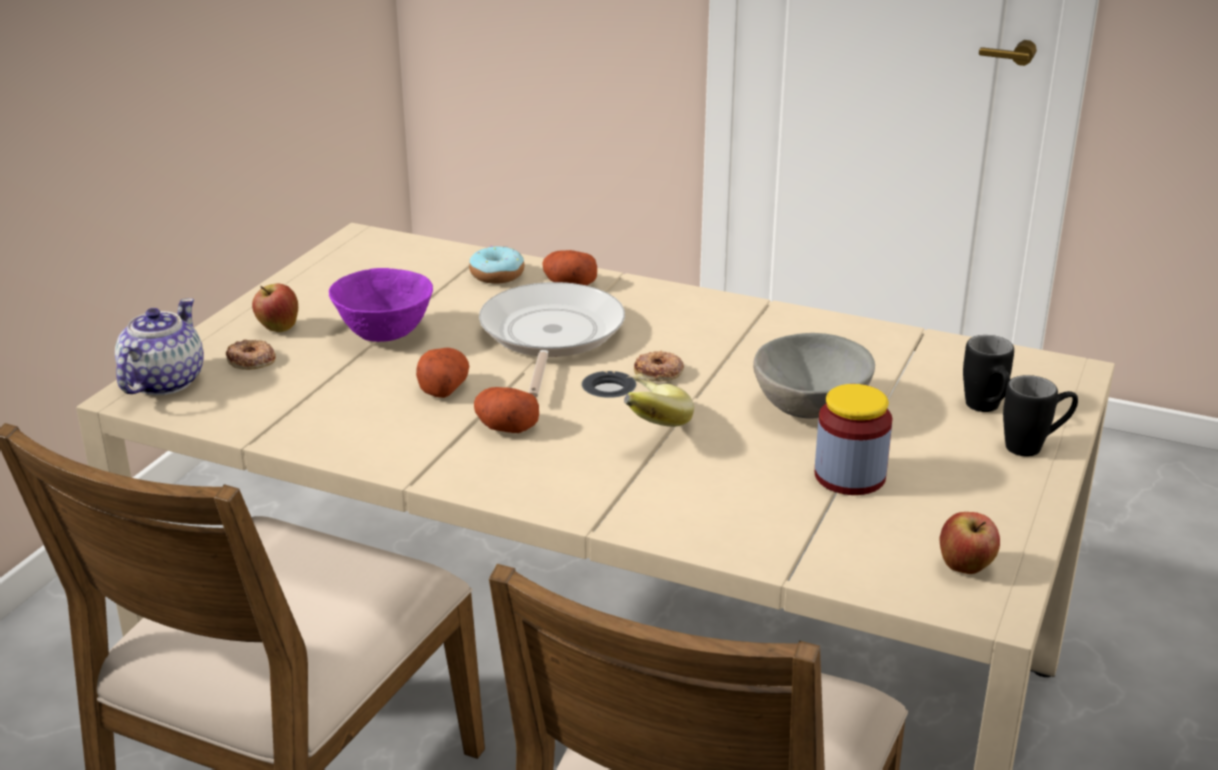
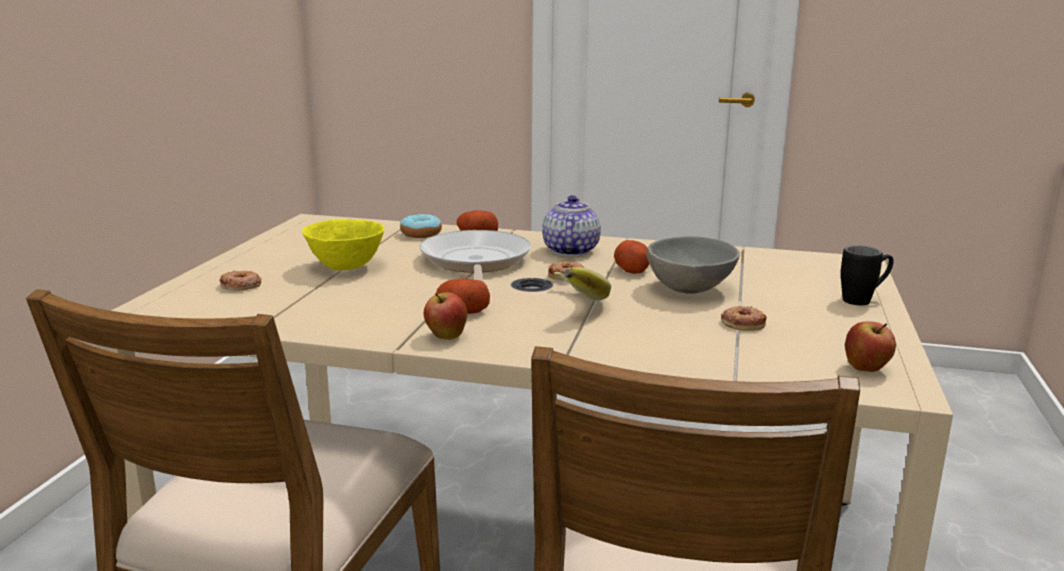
camera: 10 degrees left, 10 degrees down
(162, 382) = (167, 301): teapot -> teapot (570, 251)
(278, 328) = (258, 267): apple -> apple (446, 337)
(384, 334) = (346, 267): purple bowl -> yellow bowl
(443, 387) = (403, 292): potato -> potato (632, 269)
(849, 476) = (743, 323): jar -> donut
(986, 410) = (815, 283): black mug -> none

